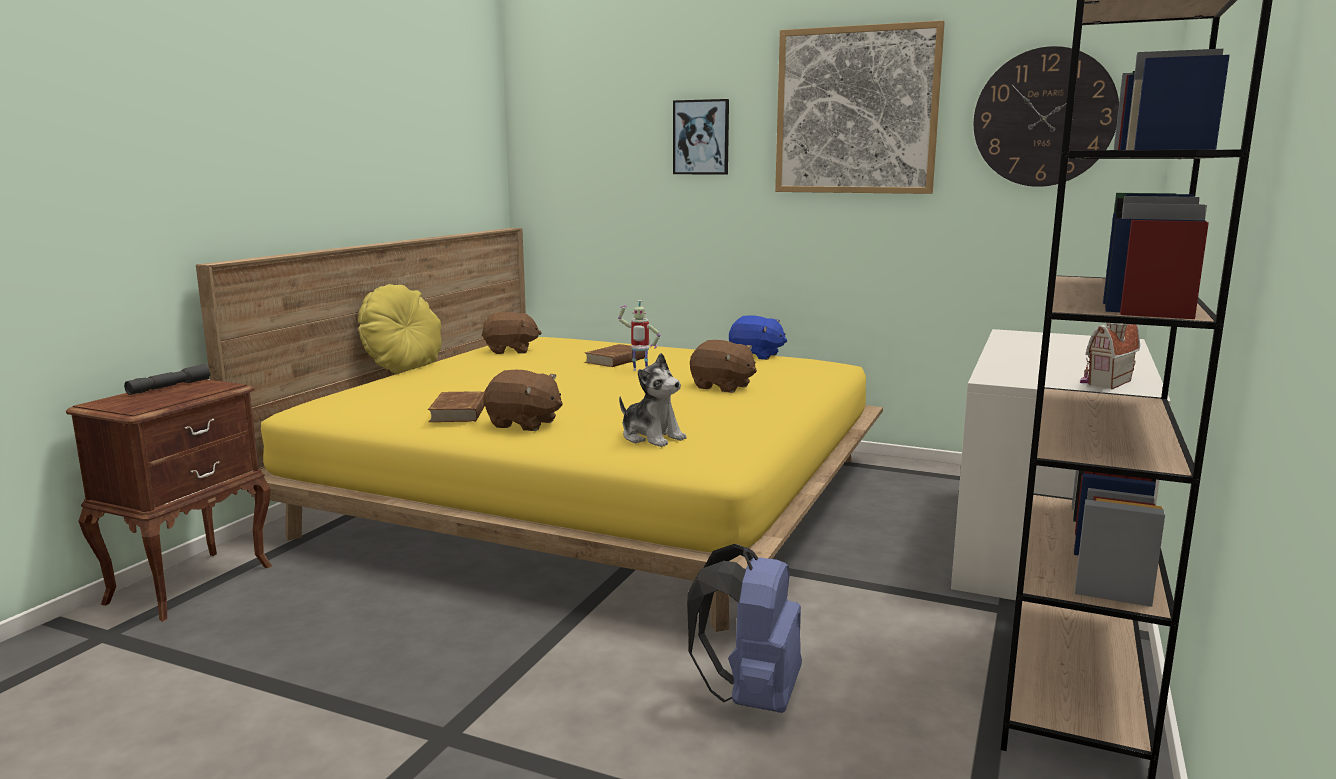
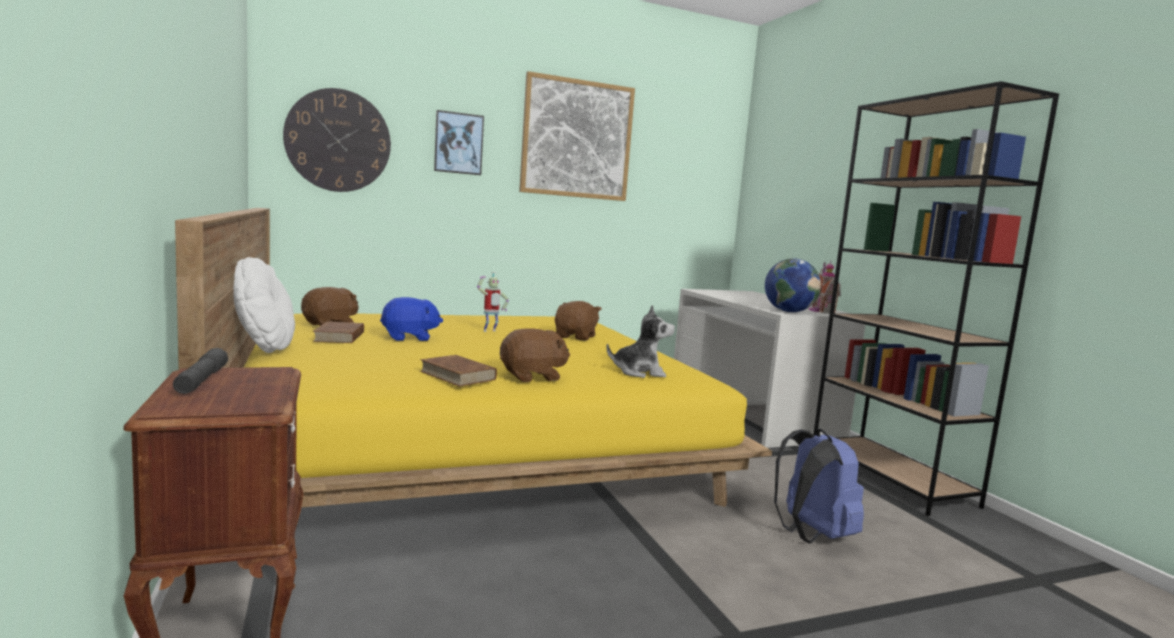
camera: 45 degrees left, 5 degrees down
(403, 369) = (264, 349): yellow pillow -> white pillow
(617, 360) = (448, 325): brown book -> brown book (340, 337)
(722, 387) = (576, 337): brown plush toy -> brown plush toy turned 60 degrees counterclockwise
(756, 355) = (527, 316): blue plush toy -> blue plush toy (409, 338)
(1015, 379) = (789, 311): none -> globe
(1044, 117) = (684, 159): wall clock -> wall clock (338, 140)

